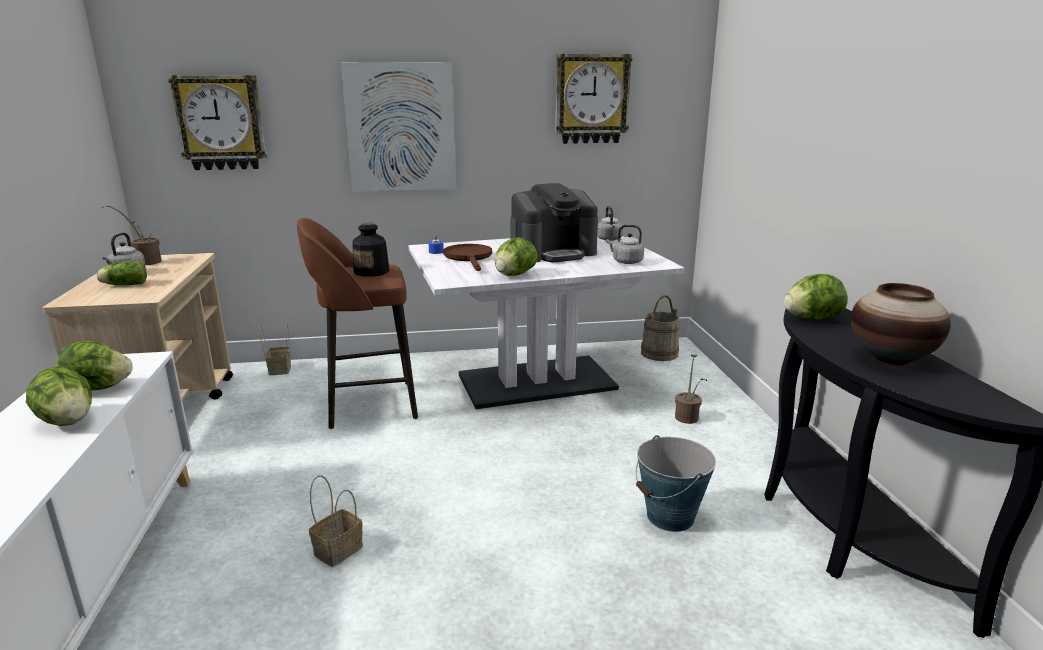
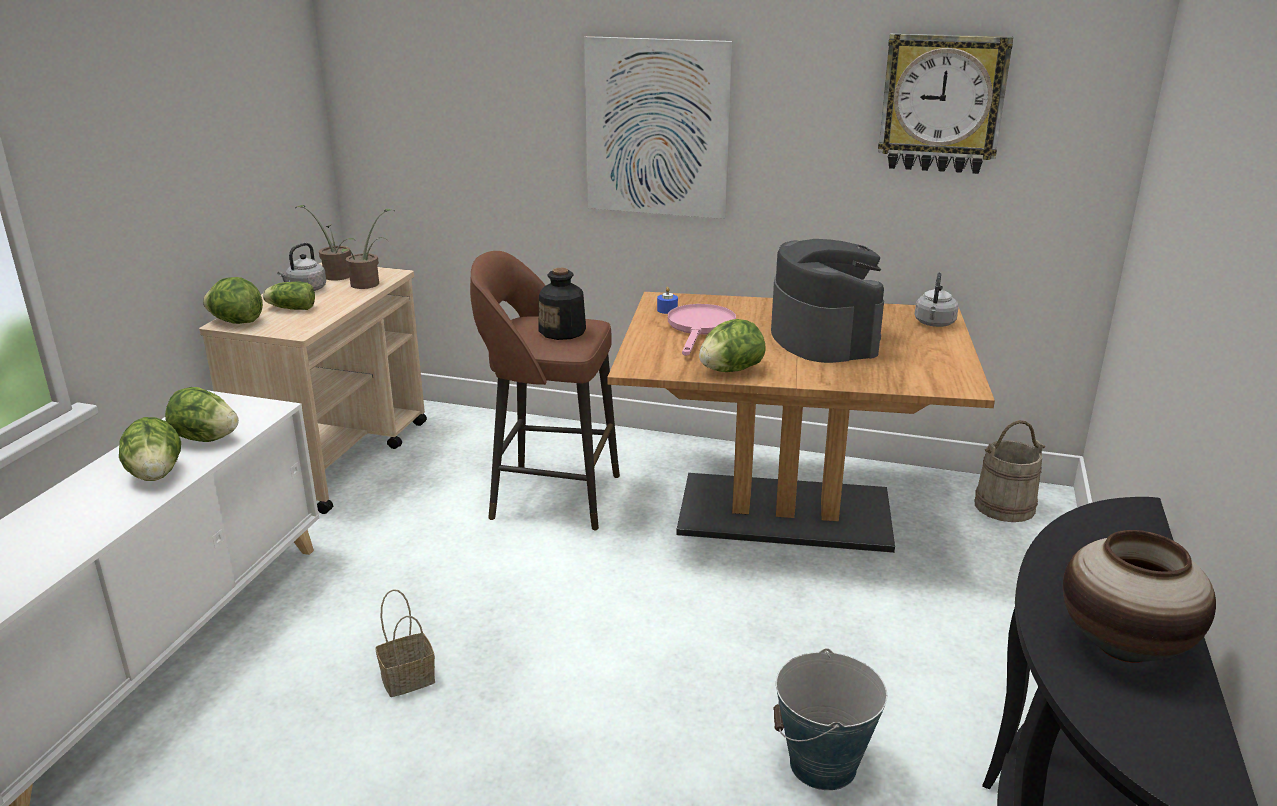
camera: 25 degrees right, 5 degrees up
(221, 123) = (441, 108): wall clock -> none
(279, 369) = (482, 421): basket -> none
(469, 258) = (700, 328): brown frying pan -> pink frying pan
(536, 382) = (784, 513): white dining table -> brown dining table
(553, 253) = (823, 338): coffee machine -> coffee machine turned 105 degrees counterclockwise
(626, 262) = (913, 373): grey kettle -> none
(687, 416) = (967, 622): potted plant -> potted plant (369, 283)
(811, 318) = (1083, 541): lettuce -> lettuce (236, 322)

